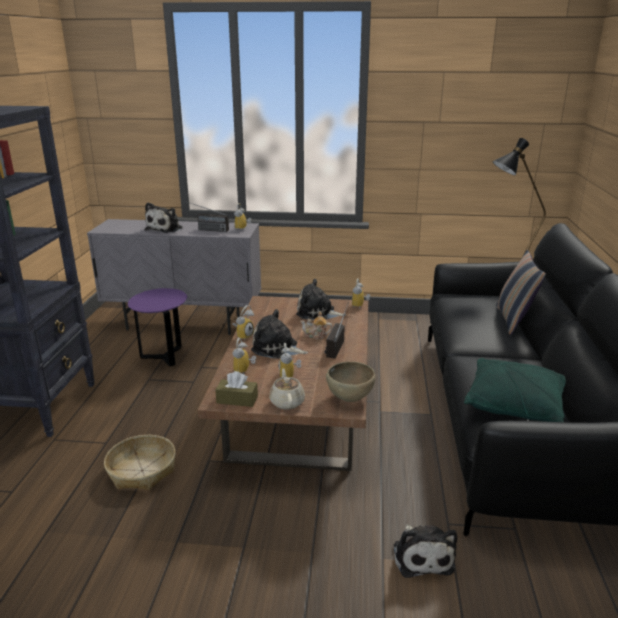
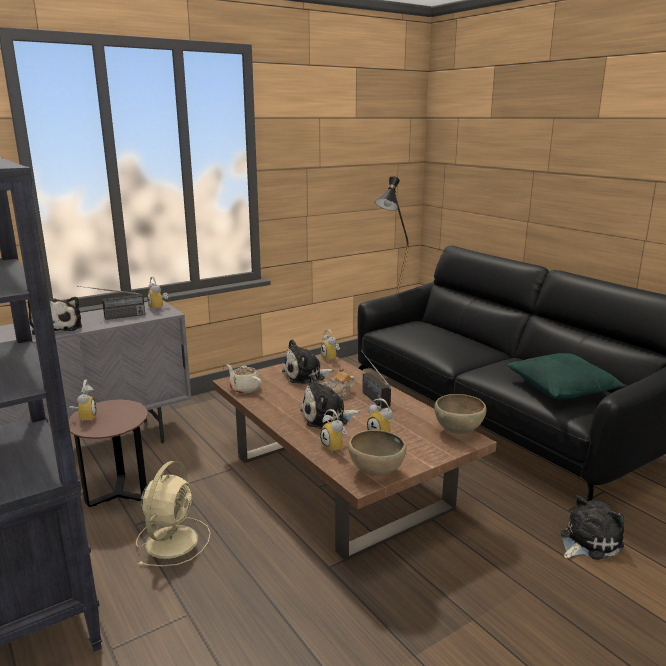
camera: 40 degrees left, 5 degrees down
(142, 470) = (277, 615): basket -> none
(154, 398) = (173, 540): none -> beige fan
(164, 357) = (118, 494): purple side table -> brown side table
(237, 399) = (376, 473): brown tissue box -> brown bowl
(243, 336) = (274, 418): alarm clock -> alarm clock (85, 418)
(287, 402) = (419, 456): beige teapot -> beige teapot (244, 389)
(422, 555) = (587, 542): plush toy -> plush toy turned 75 degrees counterclockwise
(513, 320) = (460, 334): pillow -> none

